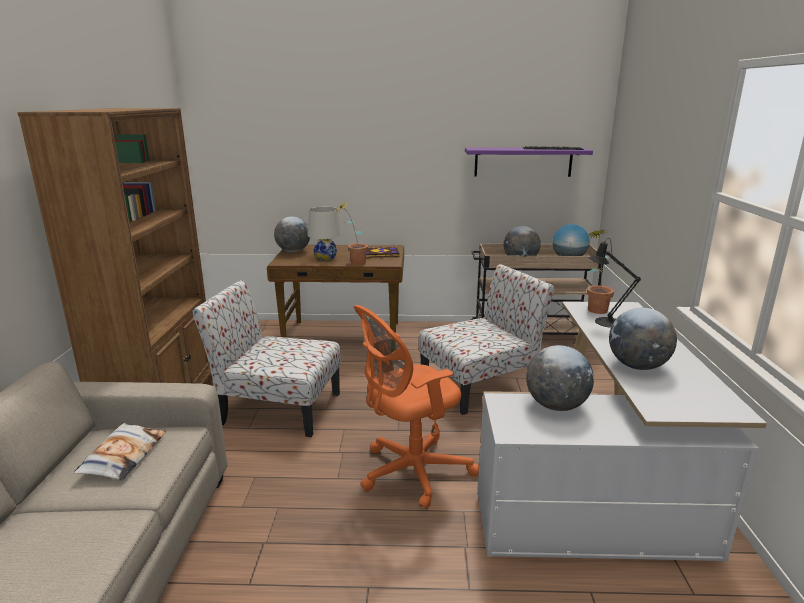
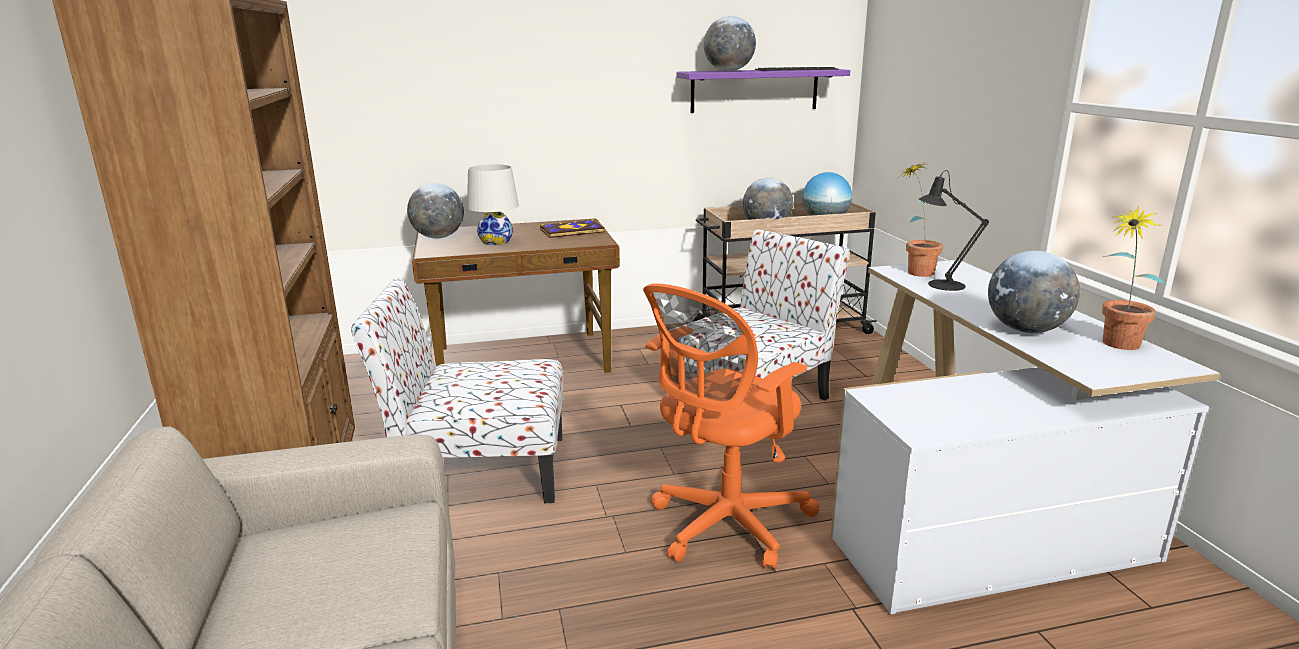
camera: 15 degrees left, 0 degrees up
(123, 456) = (326, 565): pillow -> none
(353, 263) = (544, 245): potted plant -> potted plant (1116, 346)
(556, 406) = (948, 393): globe -> globe (728, 71)

